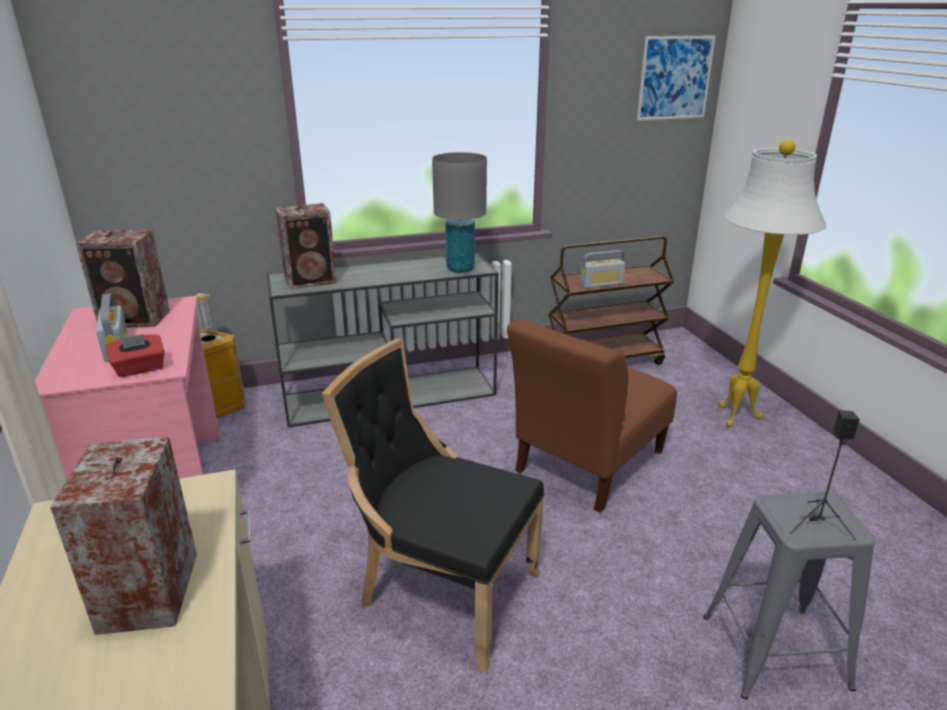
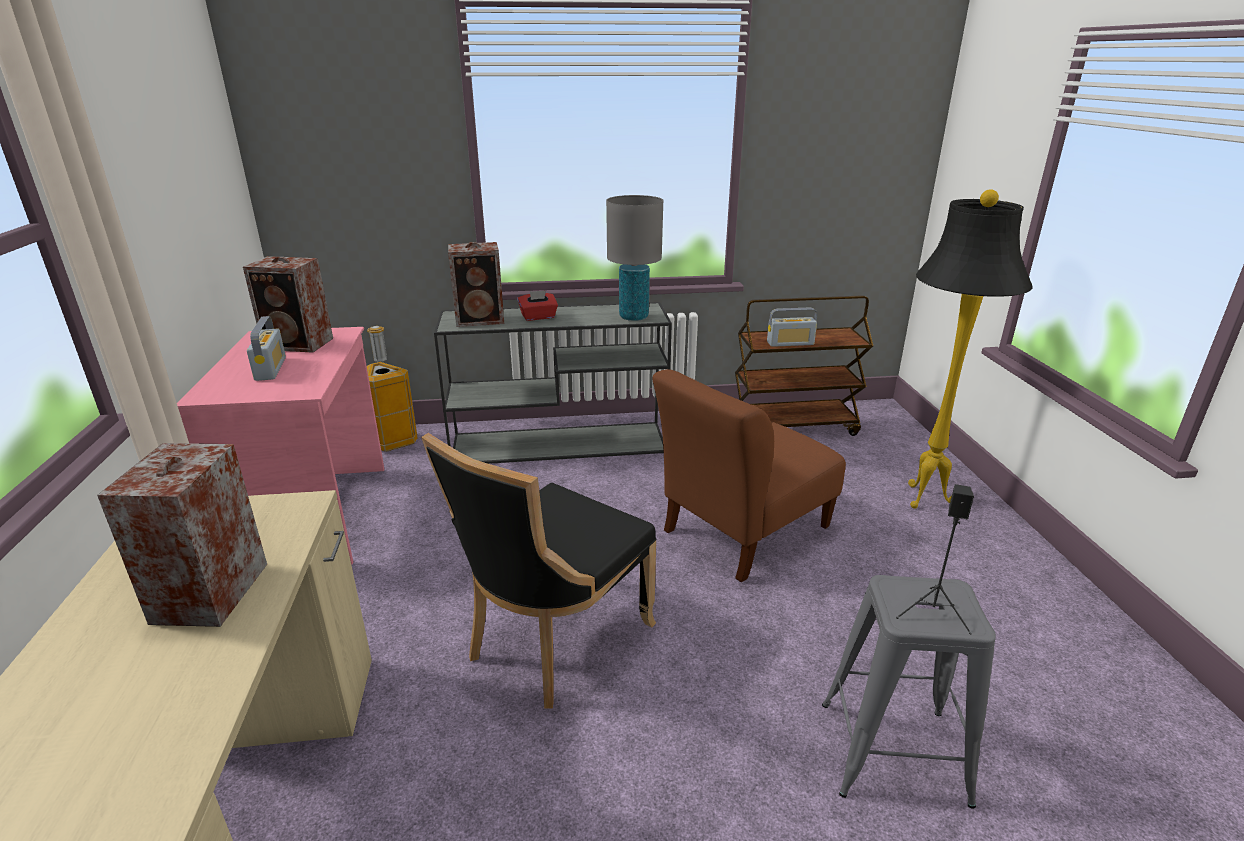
camera: 10 degrees right, 0 degrees up
(140, 369) = (282, 389): red tissue box -> red tissue box (538, 317)
(442, 591) = (553, 642): black chair -> black chair turned 90 degrees counterclockwise
(675, 78) = (890, 123): picture -> none
(734, 416) = (923, 498): white floor lamp -> black floor lamp

